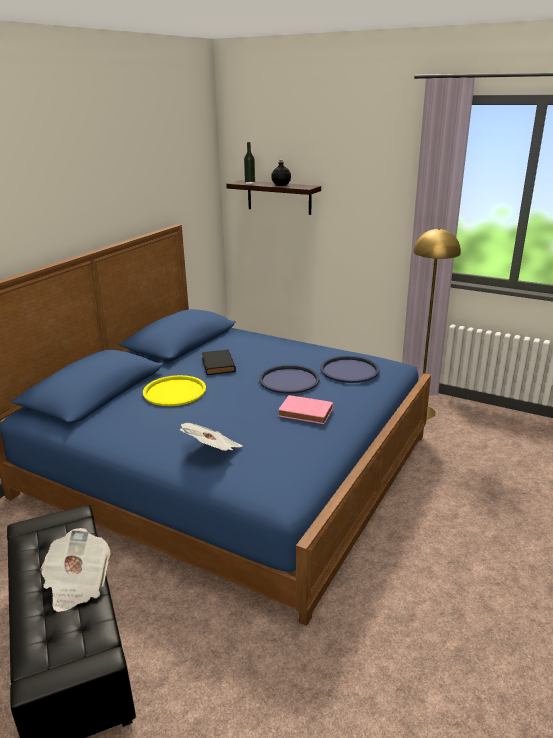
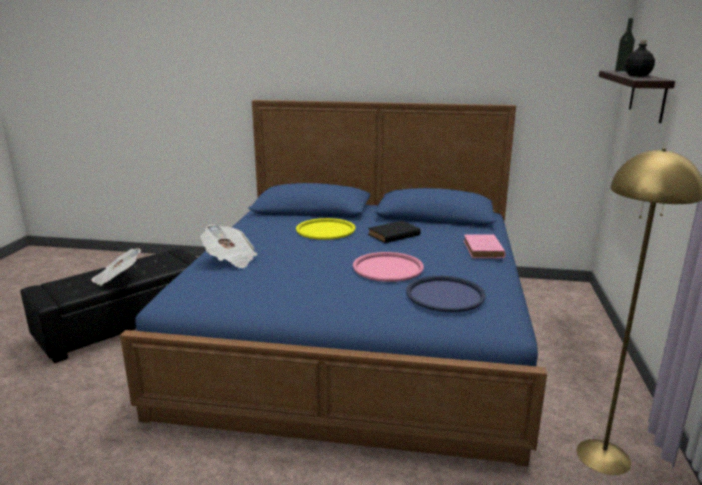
camera: 70 degrees right, 5 degrees down
(289, 380) = (387, 268): blue tray -> pink tray
(307, 412) = (320, 286): pink book -> pink book (483, 250)

